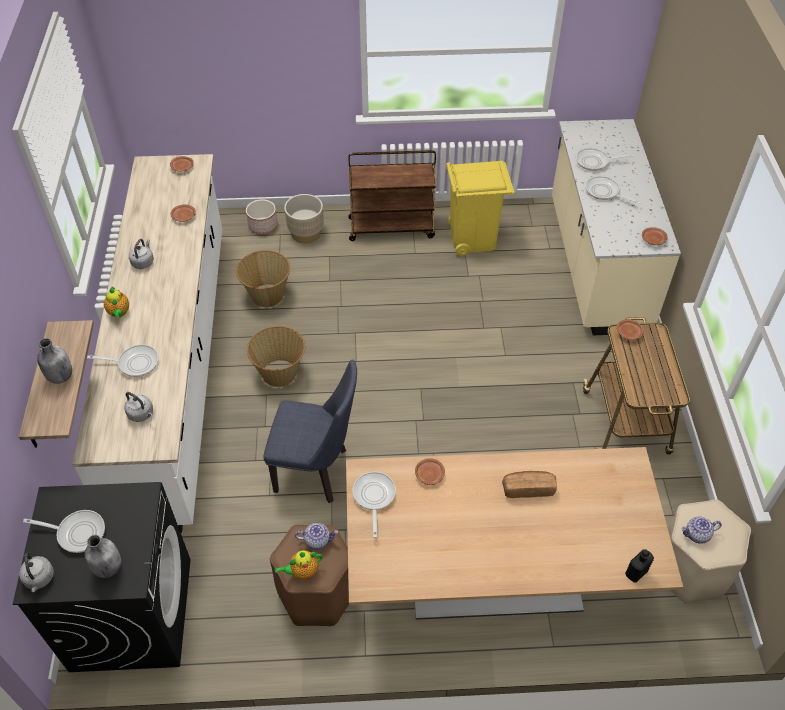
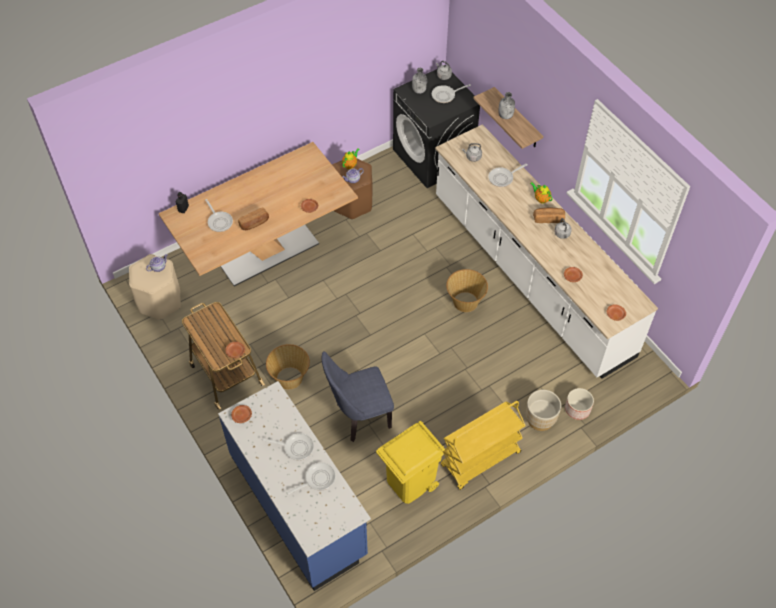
camera: 150 degrees right, 5 degrees up
(138, 286) = (548, 218): none -> bread
(267, 295) = (521, 352): basket -> basket (290, 378)
(317, 471) = (396, 257): blue chair -> blue chair (359, 417)
(374, 497) = (331, 185): frying pan -> frying pan (219, 221)
(392, 227) = (480, 460): brown cart -> yellow cart
(596, 264) = (299, 505): beige counter -> blue counter

